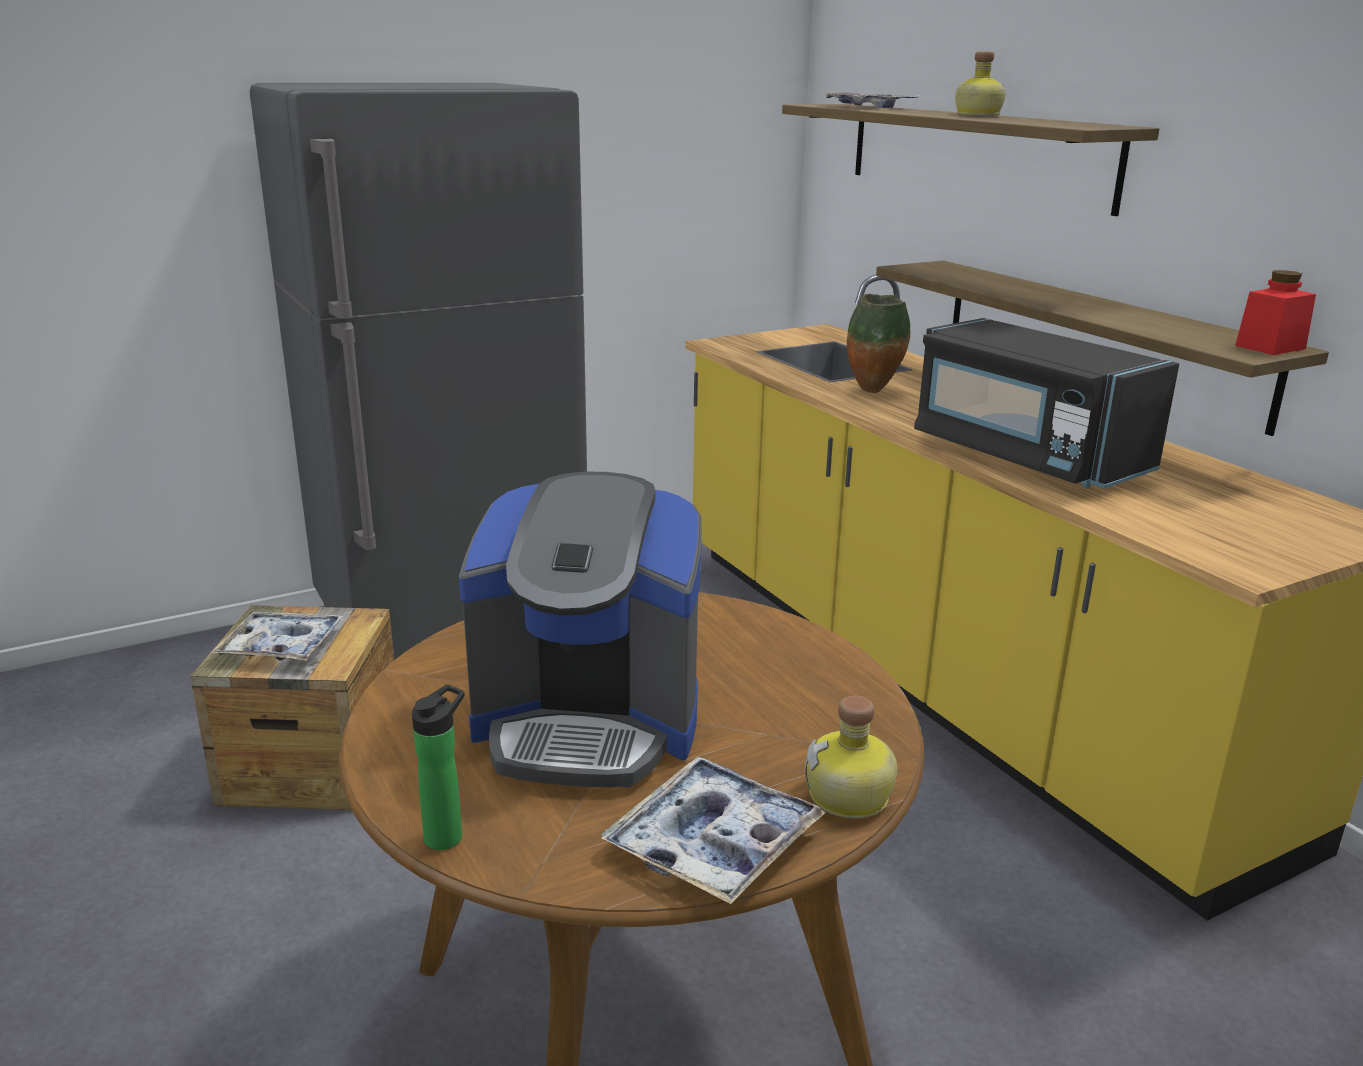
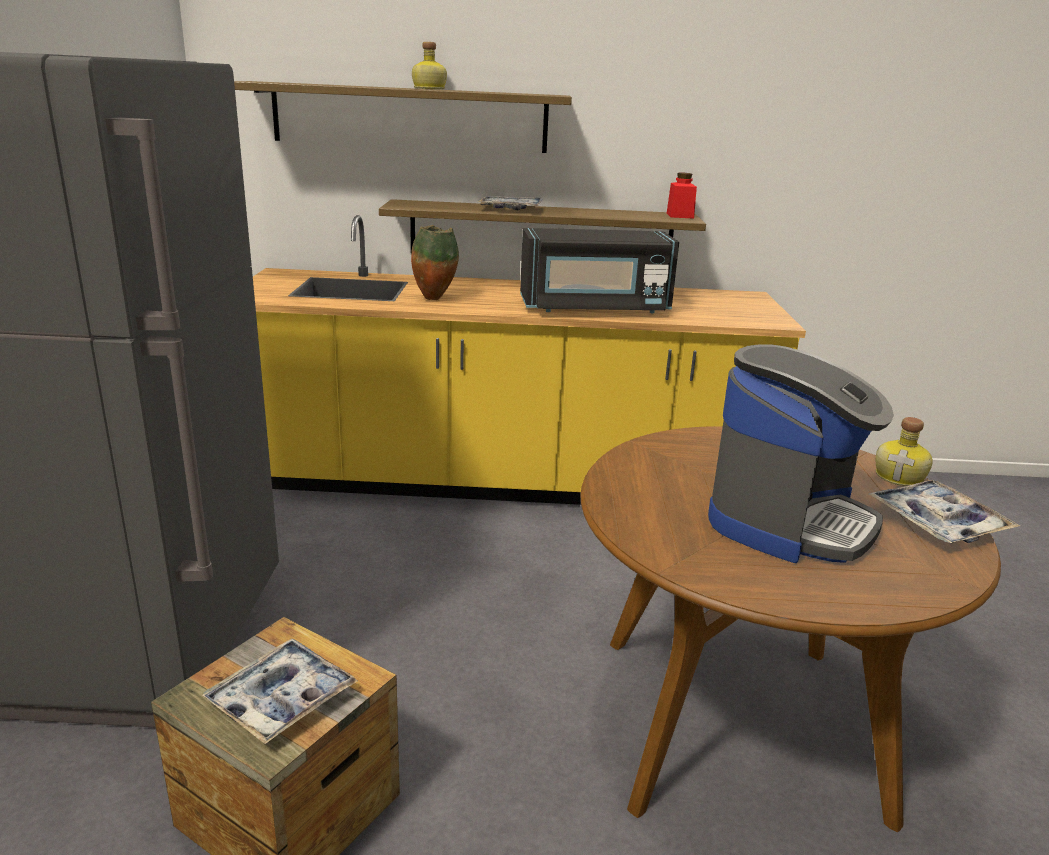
camera: 60 degrees left, 0 degrees up
(447, 835) = (912, 599): bottle -> none
(871, 108) = (317, 84): tray -> tray (511, 209)

